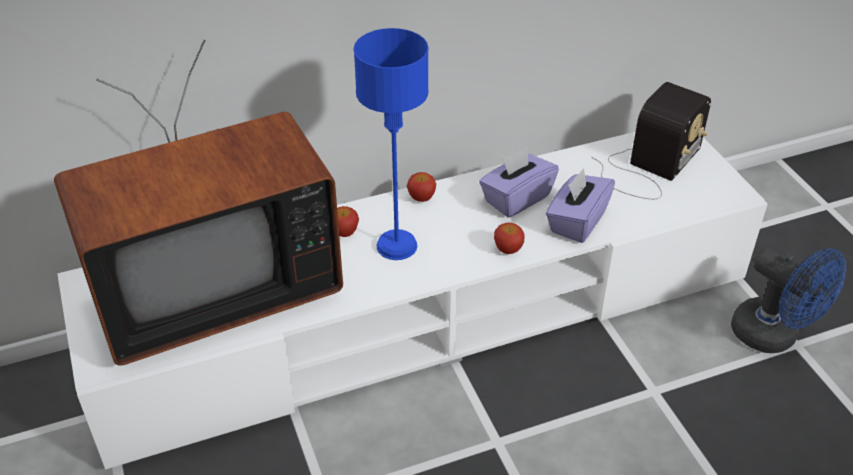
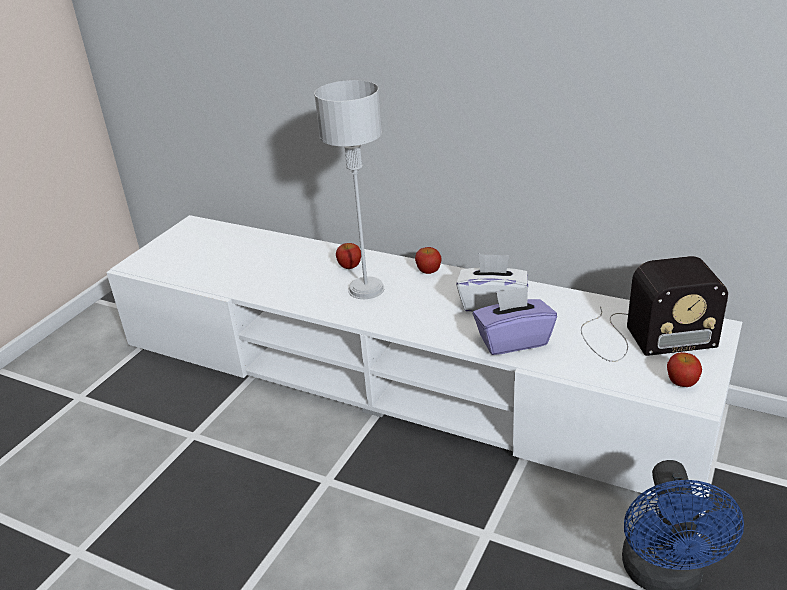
camera: 50 degrees right, 10 degrees down
(210, 289) = (236, 257): television -> none
(397, 245) = (367, 289): blue table lamp -> grey table lamp
(508, 249) = (432, 329): apple -> apple (681, 382)
(516, 198) = (492, 303): purple tissue box -> white tissue box

